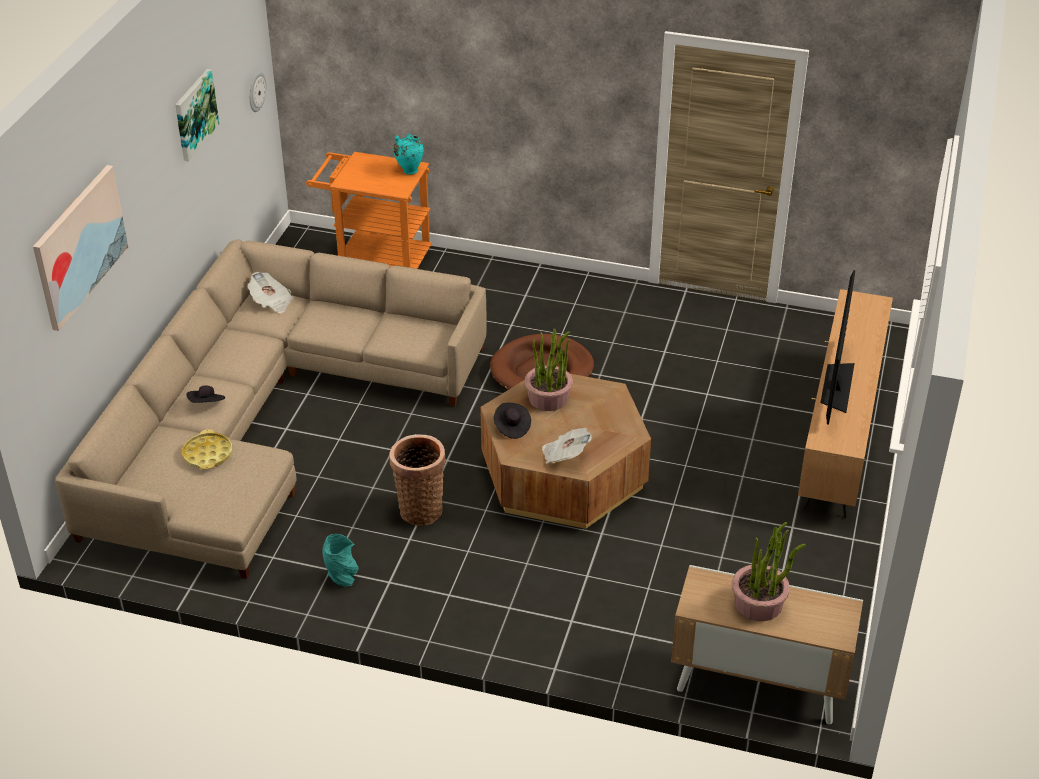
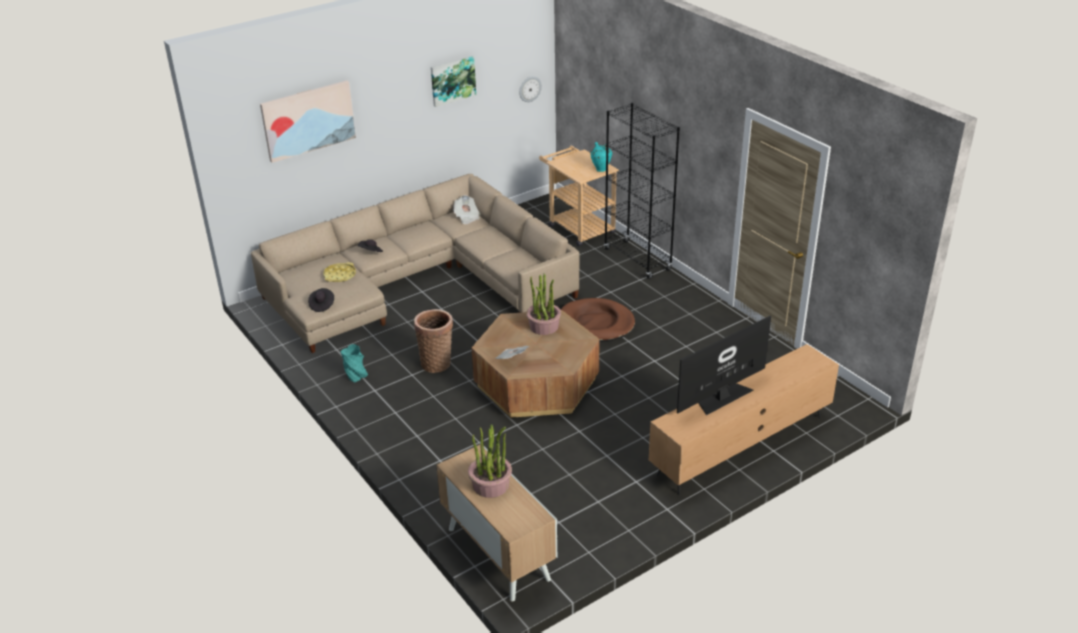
camera: 40 degrees right, 5 degrees down
(375, 259) = (578, 227): orange cart -> beige cart
(494, 272) = (637, 260): none -> black bookcase
(511, 427) = (502, 332): black hat -> black hat (322, 305)

